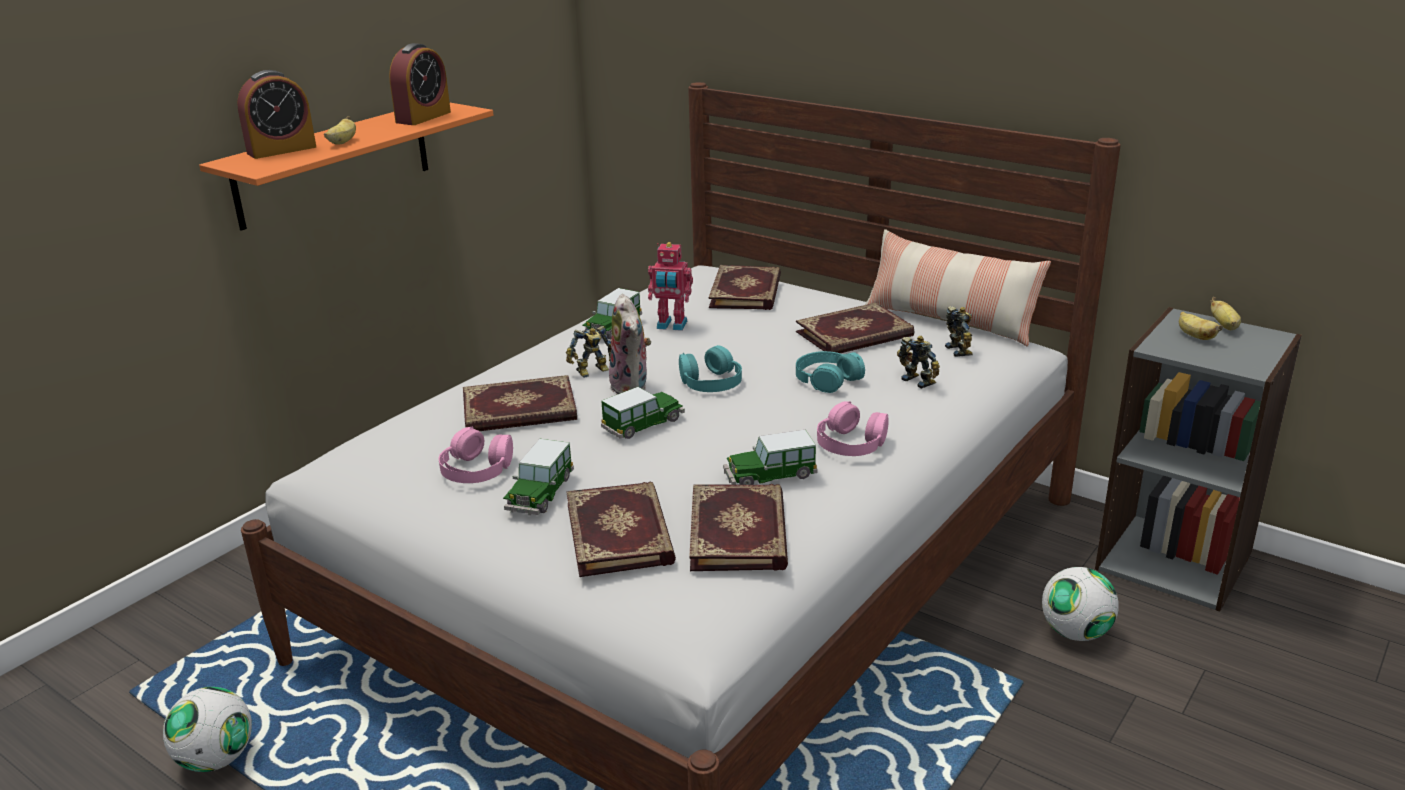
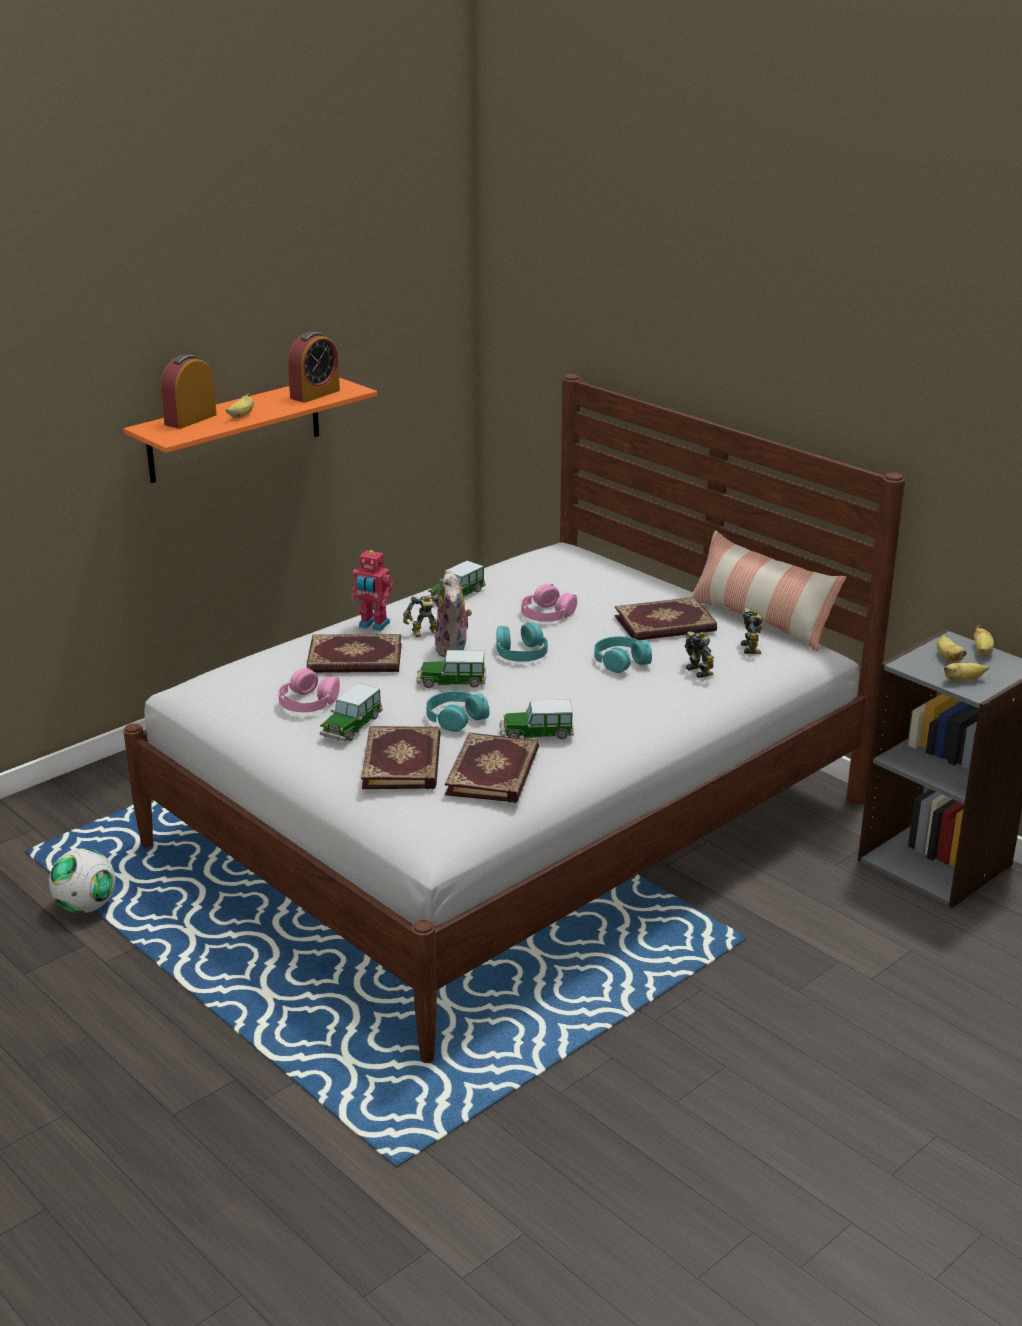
camera: 10 degrees right, 0 degrees up
(281, 150) = (190, 419): alarm clock -> alarm clock turned 150 degrees clockwise
(643, 424) = (451, 681): toy car -> toy car turned 150 degrees counterclockwise
(665, 467) = (456, 718): none -> turquoise headphones
(671, 326) = (508, 599): toy robot -> toy robot (373, 625)
(747, 292) = (588, 574): book -> none
(851, 442) = (615, 715): pink headphones -> pink headphones (547, 613)
(1075, 632) = (812, 907): football -> none
(1228, 358) = (963, 680): none -> banana

